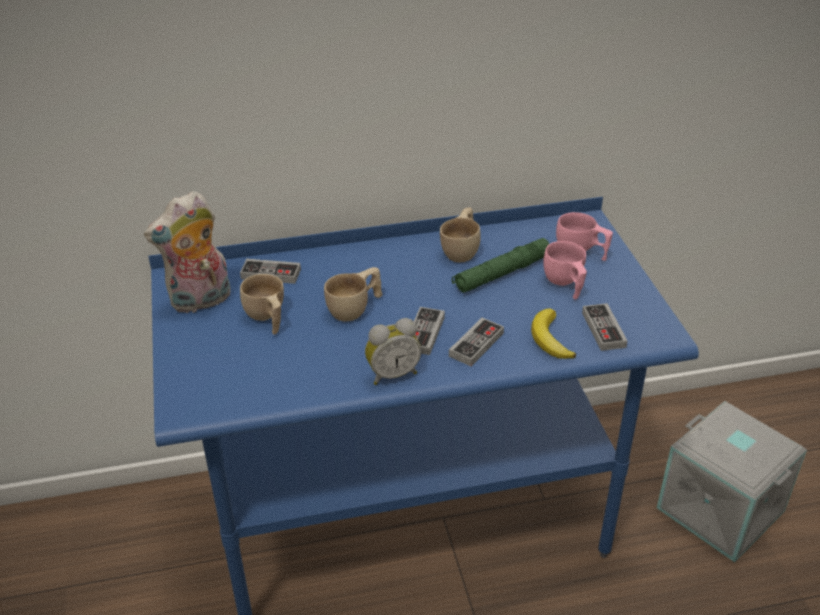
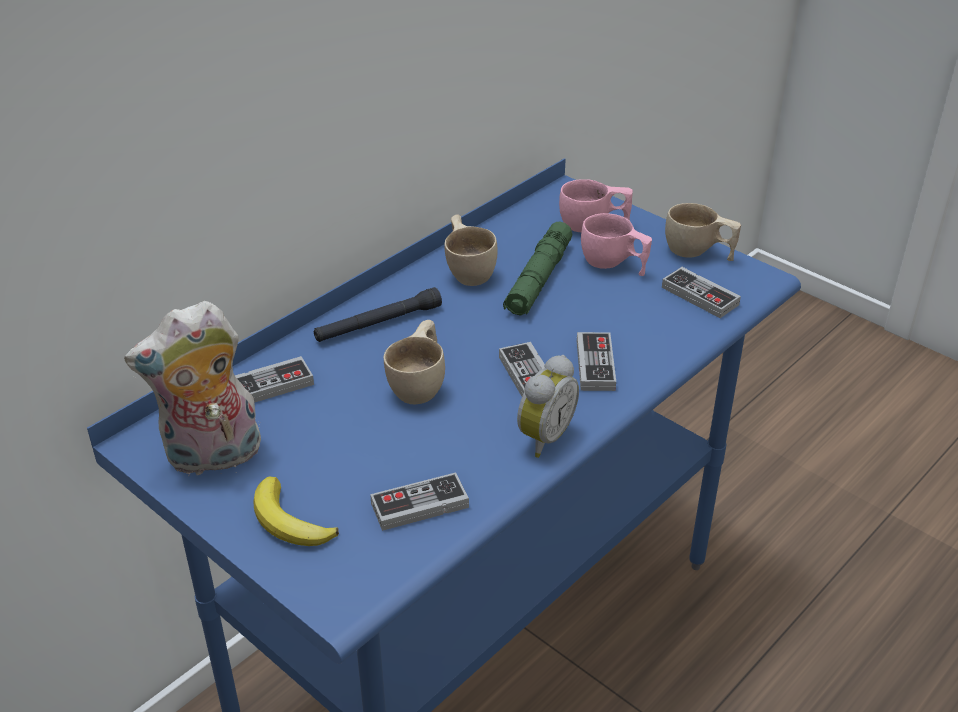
camera: 35 degrees left, 0 degrees up
(200, 301) = (212, 458): plush toy -> plush toy turned 45 degrees clockwise
(267, 319) = (325, 441): beige cup -> beige cup (698, 253)
(278, 380) = (419, 505): none -> game controller
(369, 262) = (378, 323): none -> black flashlight
(550, 339) = (660, 327): banana -> banana (289, 521)
(722, 509) = (759, 464): grey storage box -> none

